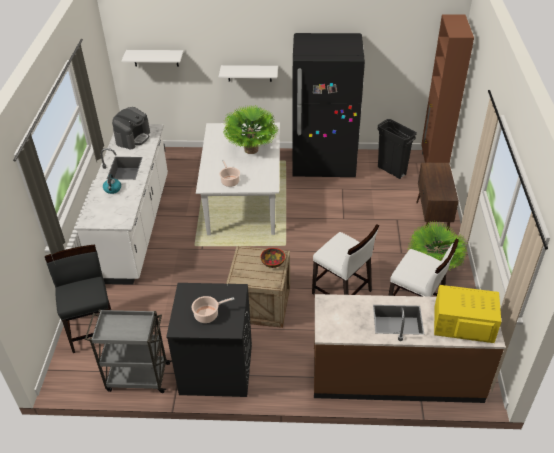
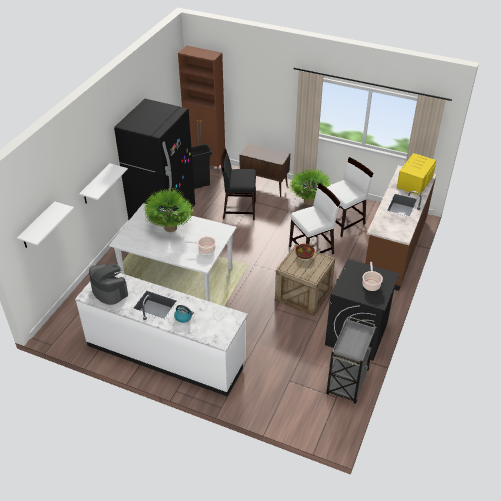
camera: 70 degrees left, 0 degrees up
(93, 329) = (284, 404): black chair -> black chair (239, 210)

